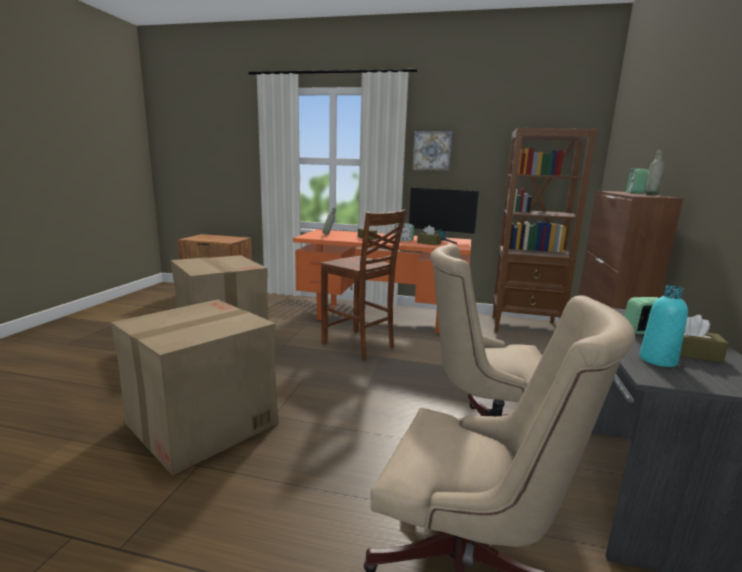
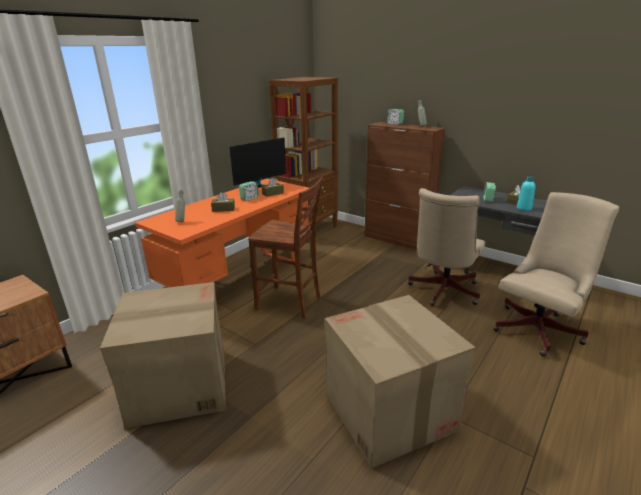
camera: 65 degrees left, 10 degrees up
(359, 346) = (290, 303): brown chair -> brown chair turned 45 degrees clockwise
(432, 151) = (215, 104): picture -> none

